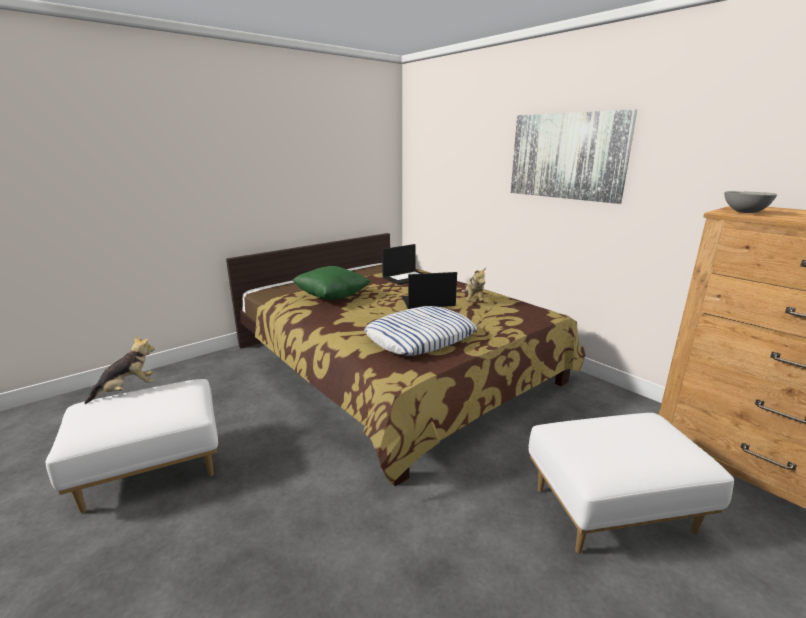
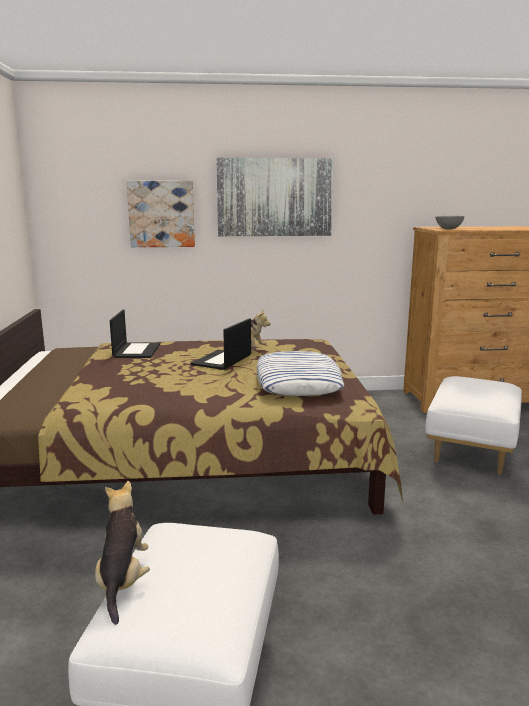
camera: 55 degrees left, 5 degrees down
(332, 297) = (121, 388): green pillow -> none
(474, 168) = (161, 214): none -> picture

